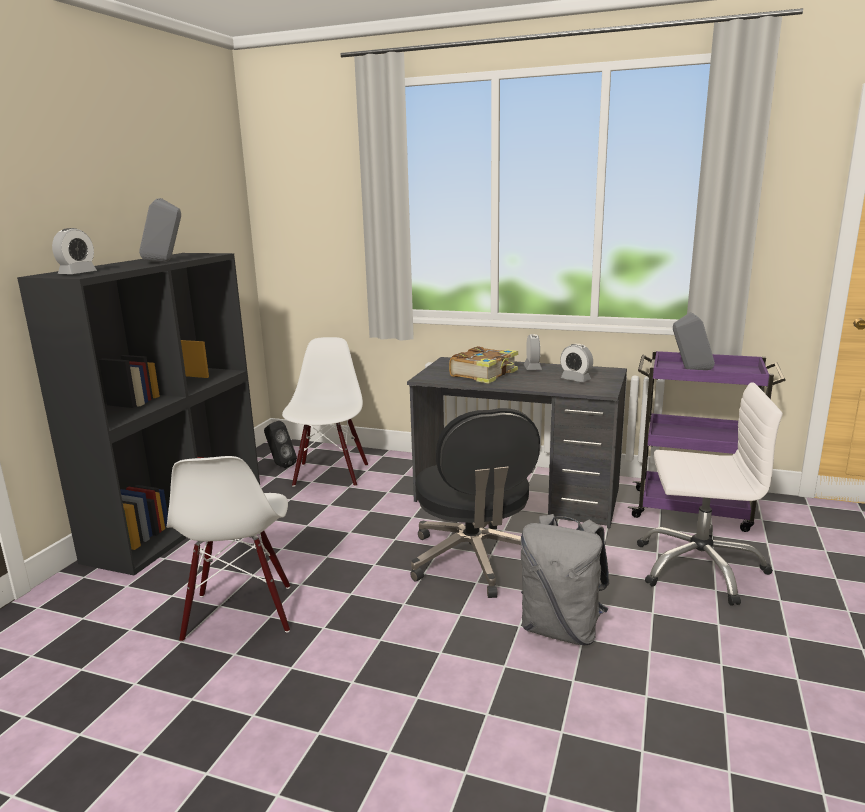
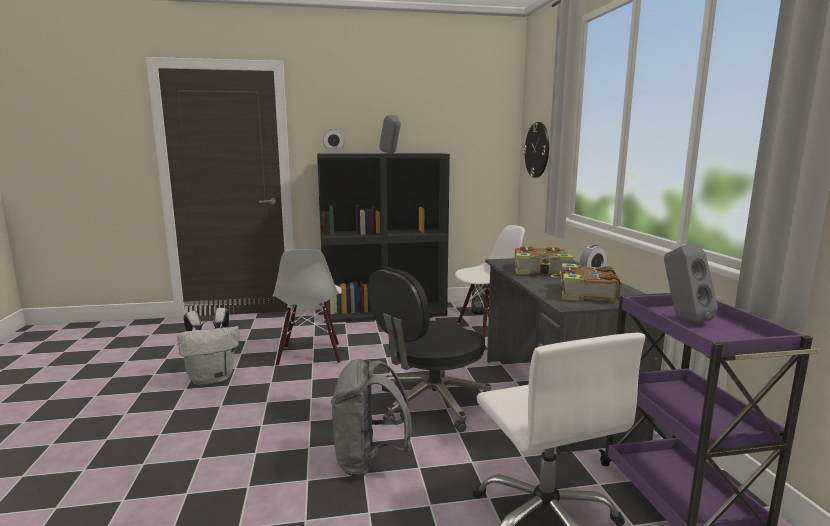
camera: 60 degrees right, 5 degrees down
(202, 732) = (212, 378): none -> white backpack
(240, 613) = (310, 355): white chair -> white chair turned 60 degrees counterclockwise
(305, 237) = (537, 150): none -> wall clock
(575, 379) = (585, 293): alarm clock -> book

